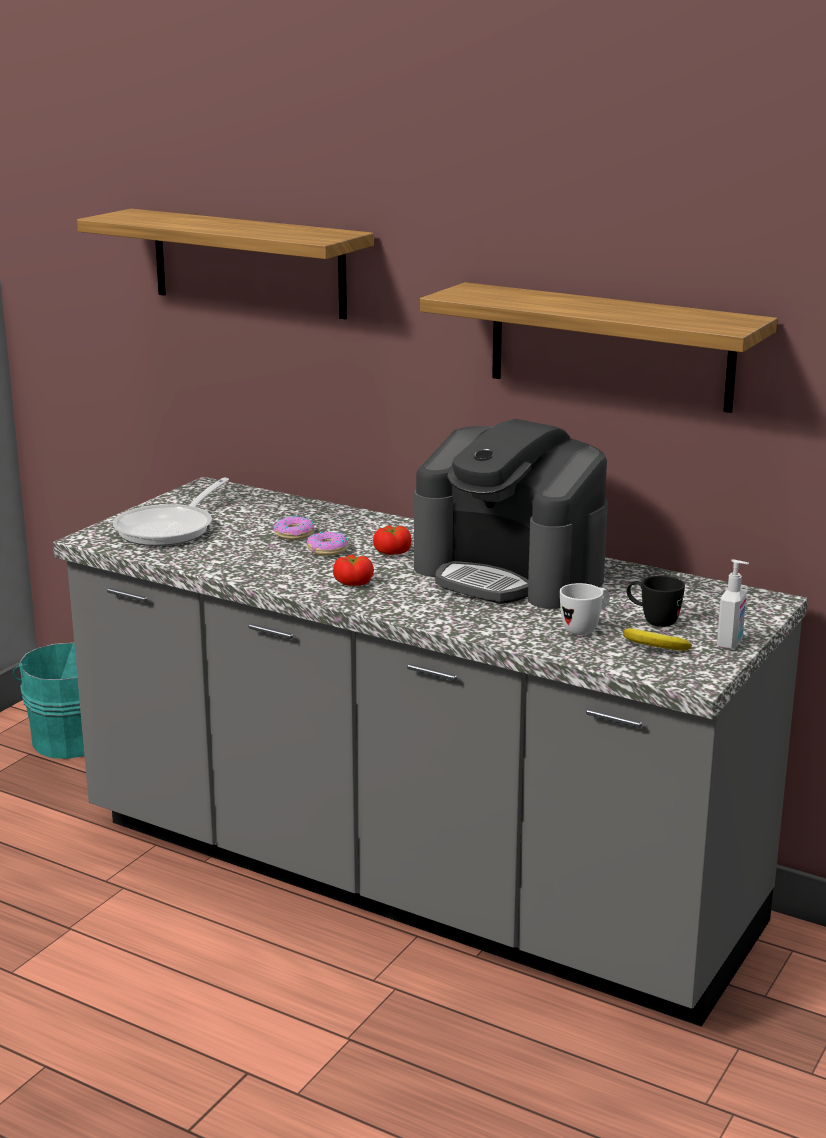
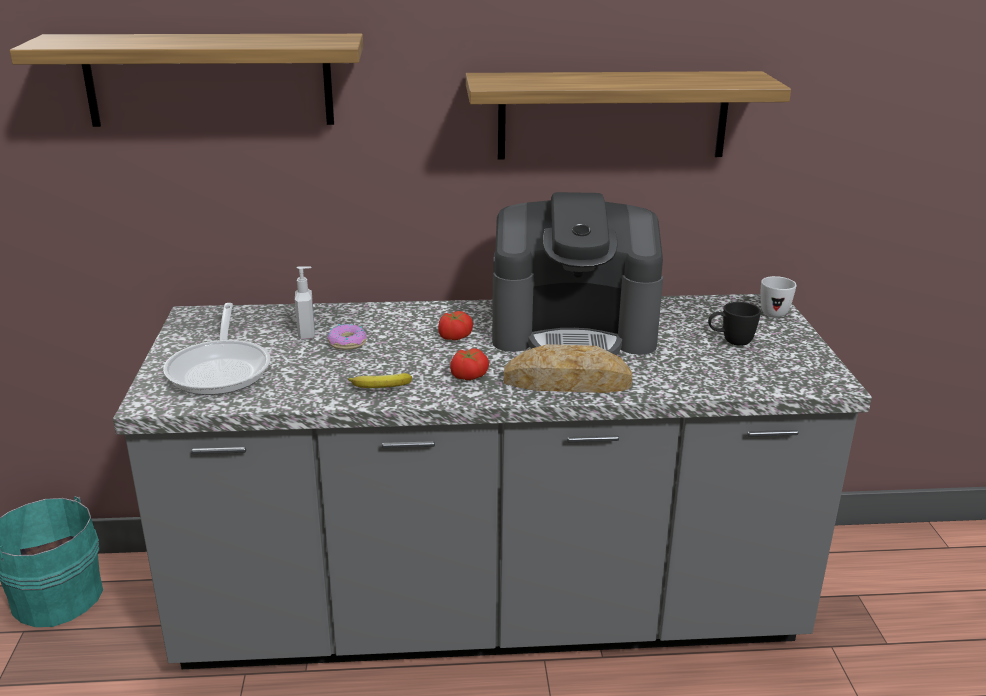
camera: 35 degrees left, 5 degrees up
(327, 550) = (399, 350): donut -> none
(430, 609) = (567, 382): none -> bread
(585, 629) = (700, 363): white mug -> white mug (774, 311)
(653, 647) = (767, 364): banana -> banana (381, 387)
(730, 643) = (805, 345): soap dispenser -> soap dispenser (307, 334)

